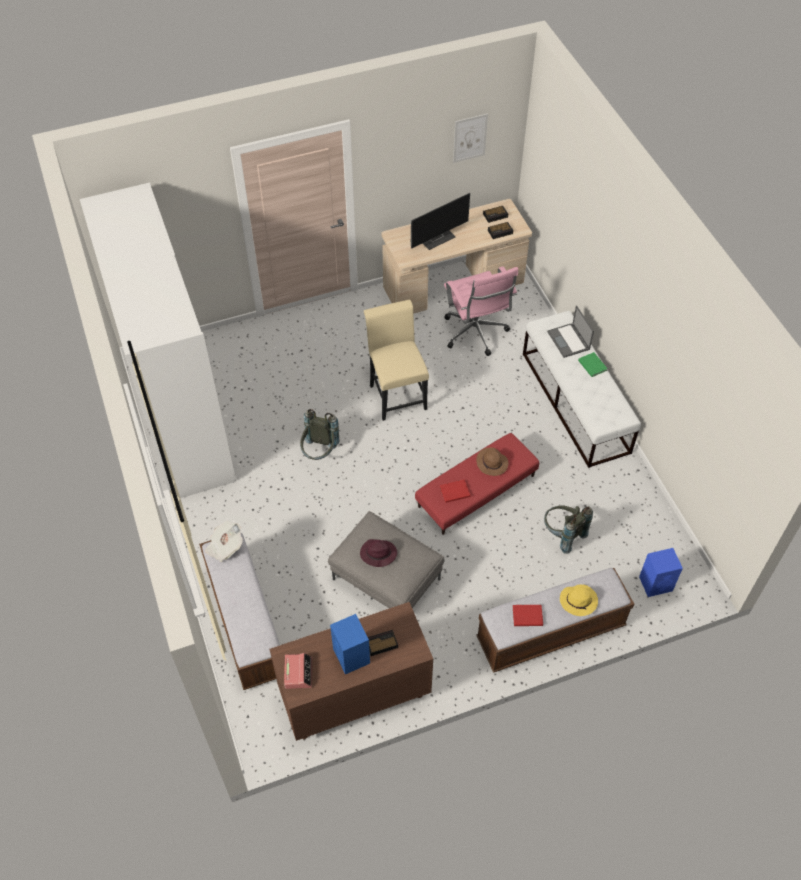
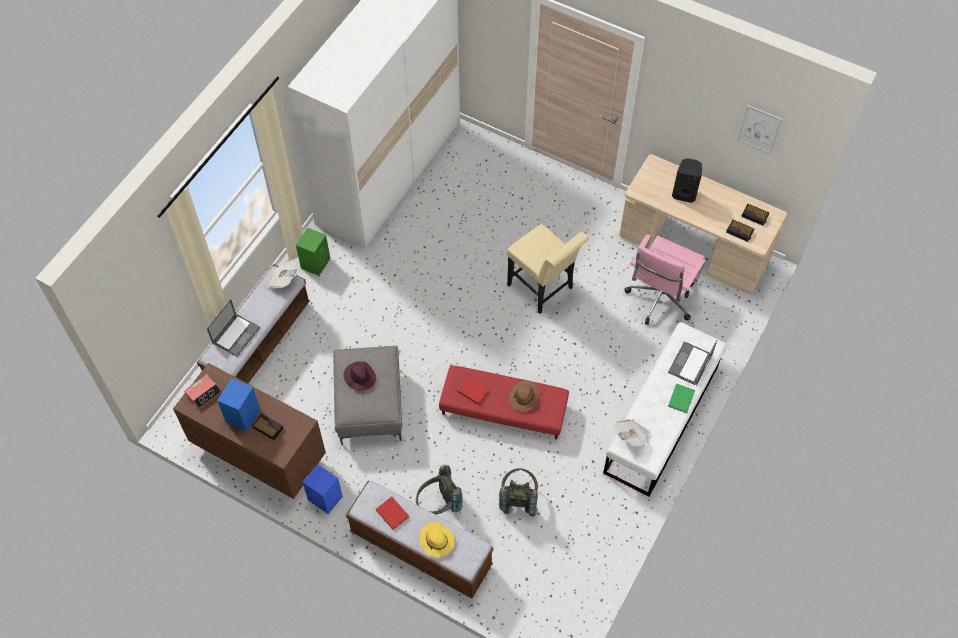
camera: 50 degrees right, 5 degrees up
(210, 525) = (316, 262): none -> green speaker
(244, 618) = (236, 334): none -> laptop
(319, 453) = (439, 281): grey backpack -> grey backpack (439, 504)
(396, 393) = (543, 289): beige chair -> beige chair turned 105 degrees clockwise
(436, 237) = (684, 193): monitor -> black speaker
(598, 414) = (632, 437): none -> newspaper
(656, 583) = (534, 598): blue speaker -> blue speaker (326, 498)

